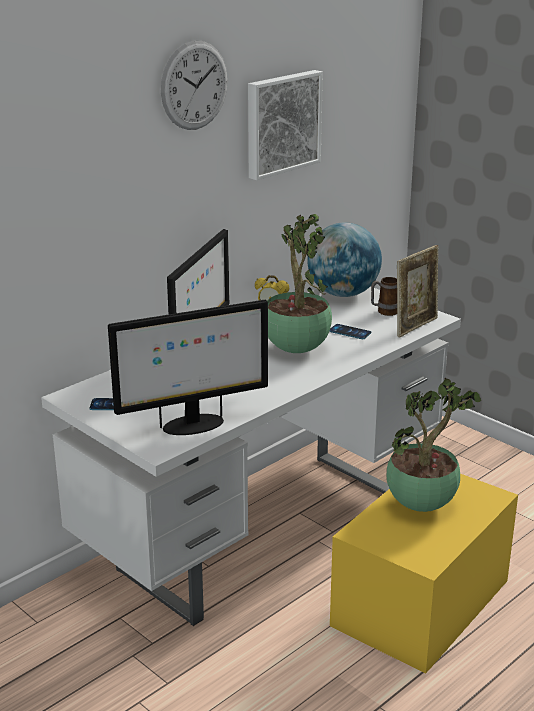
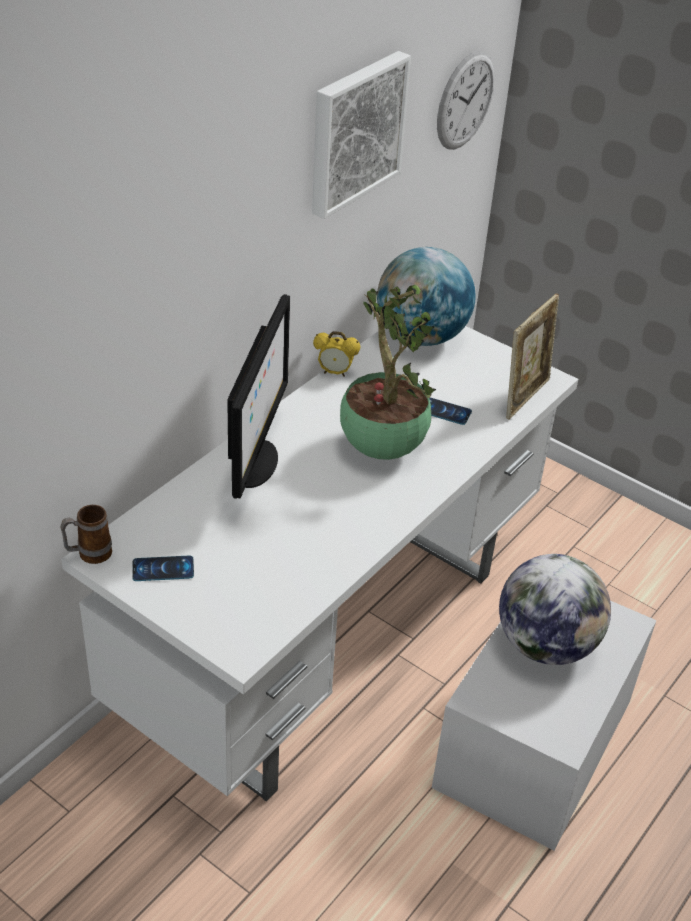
camera: 10 degrees left, 15 degrees up
(192, 425) = (276, 603): monitor -> none
(194, 85) = (250, 112): wall clock -> wall clock (465, 101)
(383, 312) = (480, 371): mug -> mug (88, 555)
(421, 602) = (534, 742): yellow storage box -> white storage box
(422, 504) = (545, 644): potted plant -> globe

